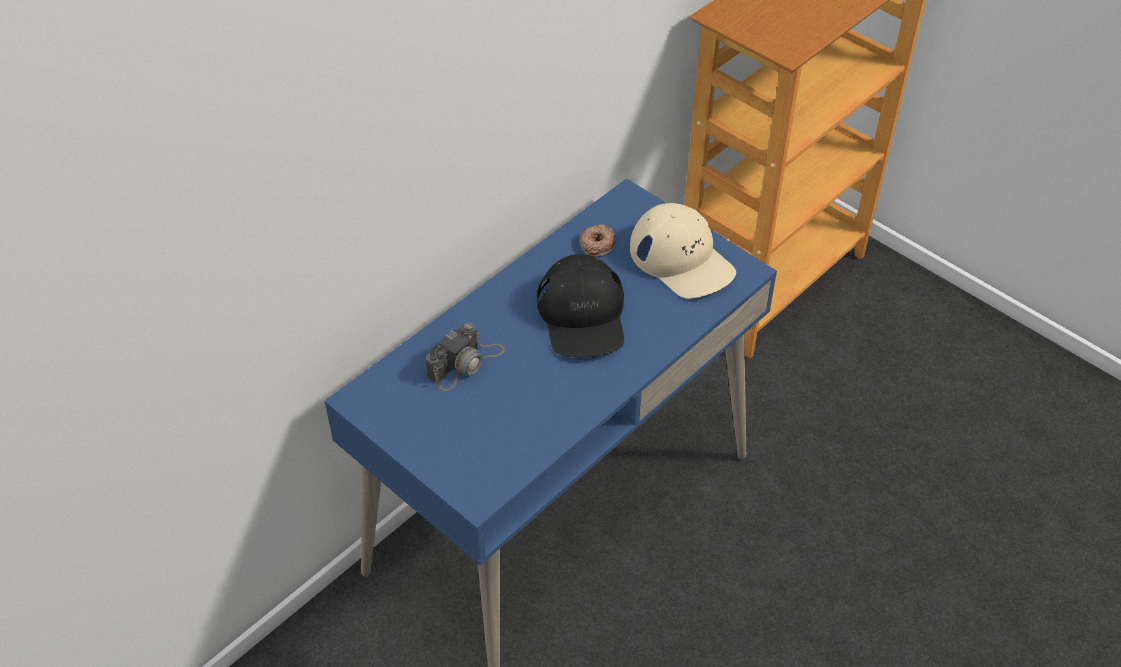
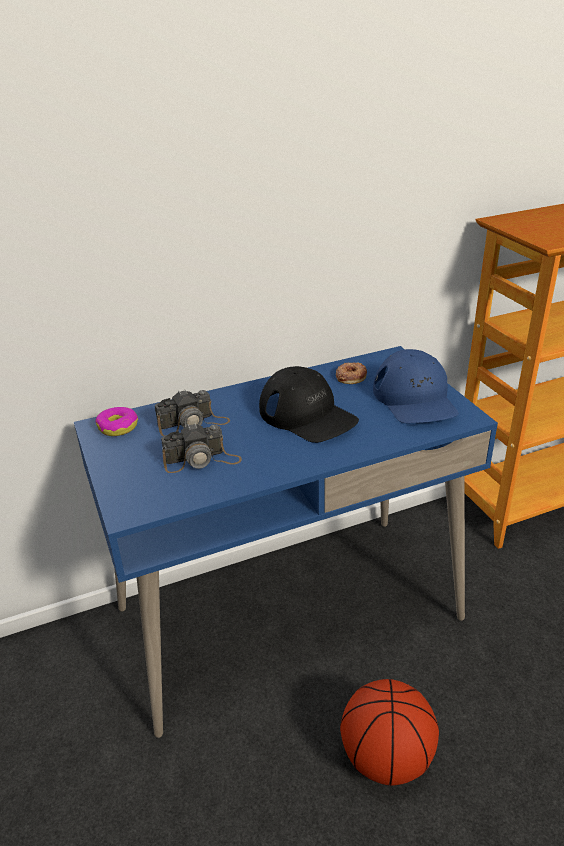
camera: 25 degrees right, 15 degrees down
(384, 393) = (118, 427): none -> donut
(509, 409) = (202, 460): none -> camera
(582, 315) = (307, 415): black cap -> black cap turned 60 degrees counterclockwise
(682, 259) = (415, 399): beige cap -> blue cap
(727, 626) = (386, 757): none -> basketball

